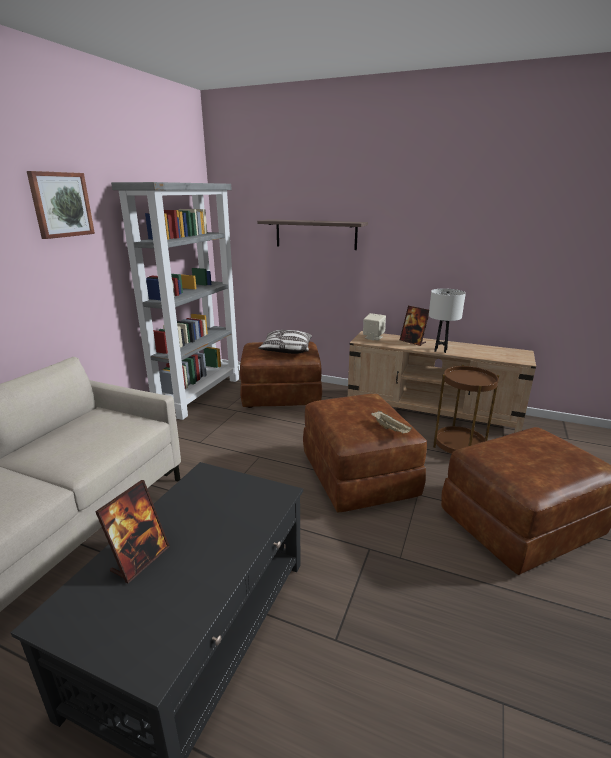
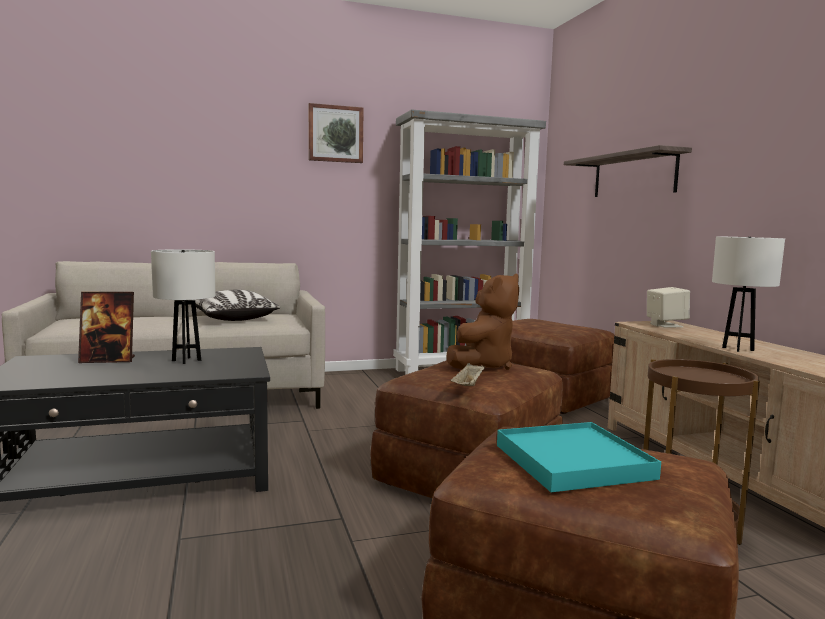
camera: 50 degrees right, 15 degrees down
(203, 512) = (186, 360): none -> white table lamp
(286, 350) = (550, 327): pillow -> pillow (233, 318)
(349, 406) = (483, 365): none -> brown plush toy
(413, 342) = (718, 337): picture frame -> none
(530, 457) = (572, 461): none -> turquoise tray

